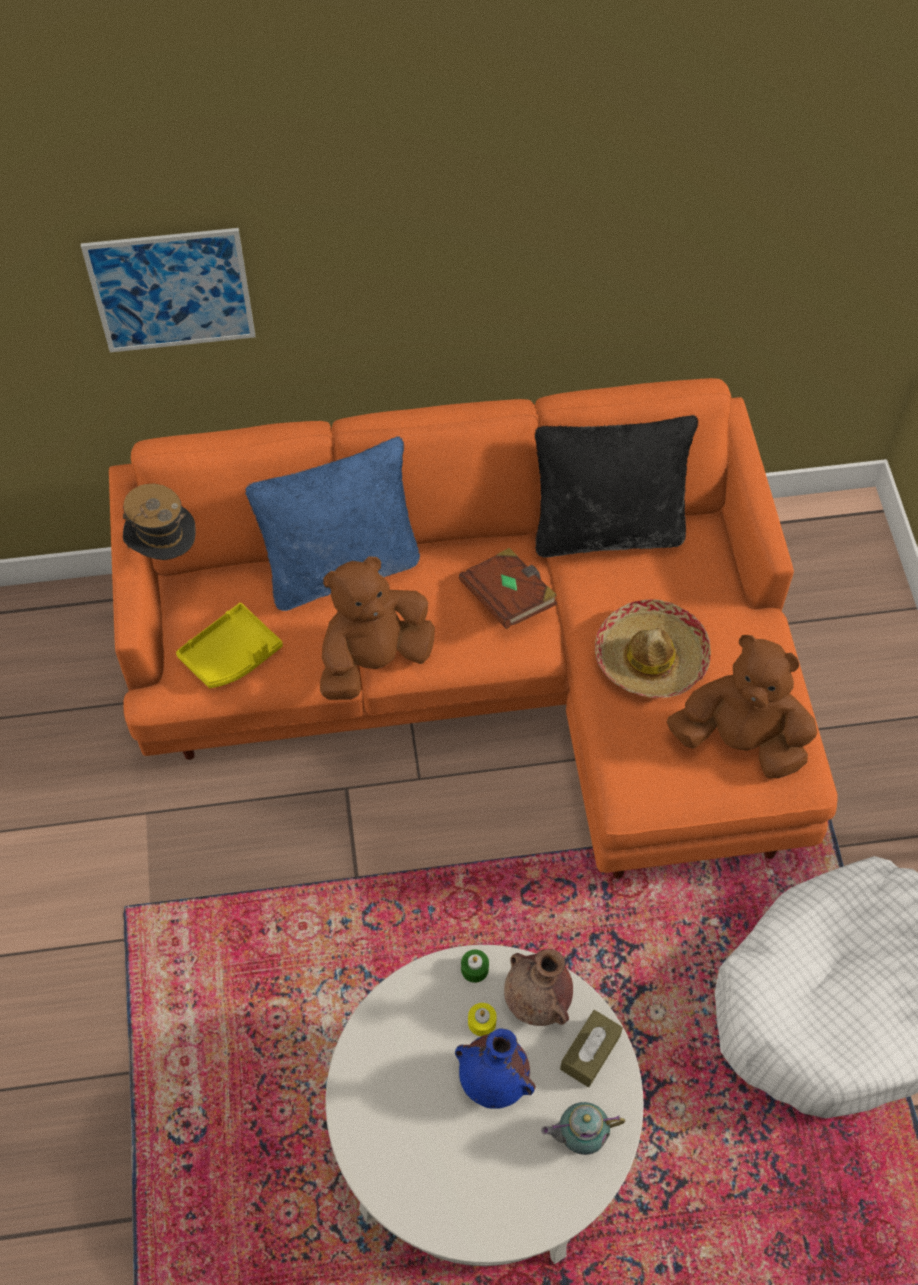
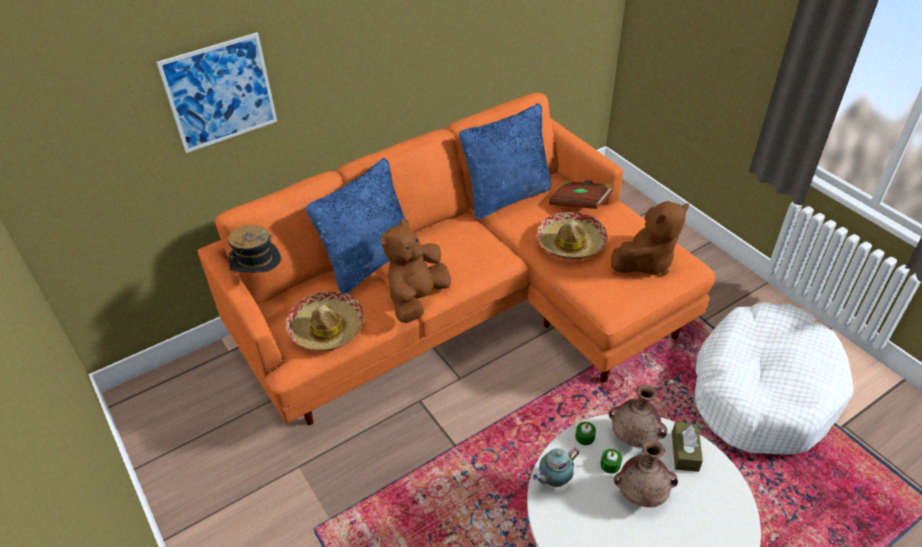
camera: 25 degrees left, 15 degrees down
(232, 655) = (327, 328): yellow tray -> hat
(482, 1022) = (610, 464): yellow candle -> green candle
(495, 1081) = (642, 494): blue vase -> brown vase
(508, 598) = (475, 243): brown book -> brown book (579, 203)
(579, 1136) = (714, 502): teapot -> teapot (553, 480)
(608, 534) = (508, 198): black pillow -> blue pillow
(740, 740) = (645, 262): brown plush toy -> brown plush toy turned 150 degrees clockwise

